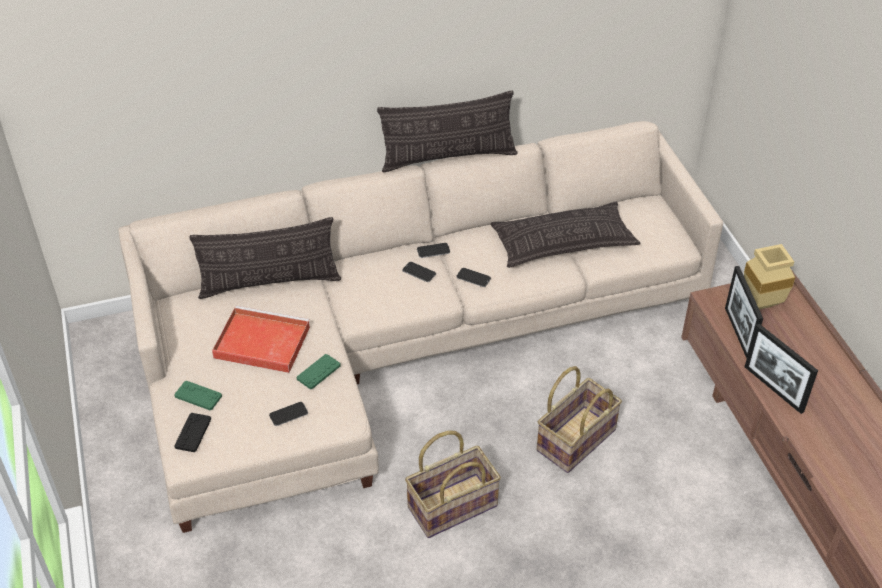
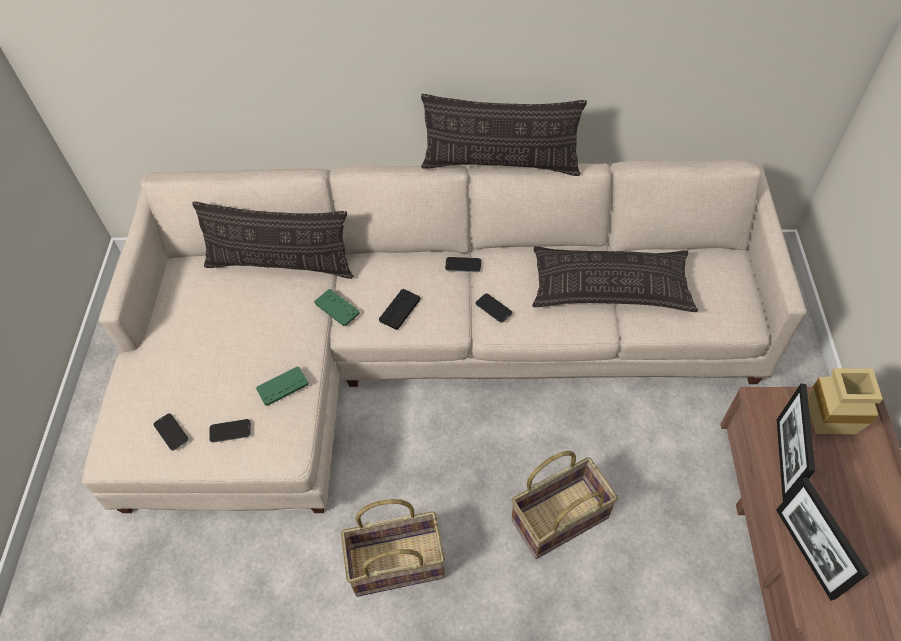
camera: 20 degrees right, 10 degrees up
(193, 433) = (126, 427): black game controller -> black game controller (400, 309)
(198, 396) = (151, 384): green game controller -> green game controller (337, 308)
(260, 342) = (239, 334): red tray -> none
(419, 272) = (437, 288): phone -> phone (171, 432)

